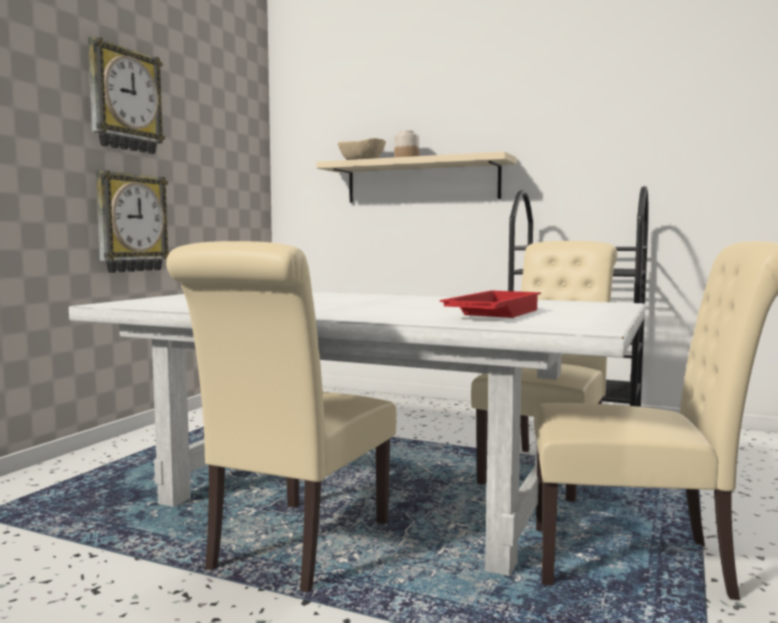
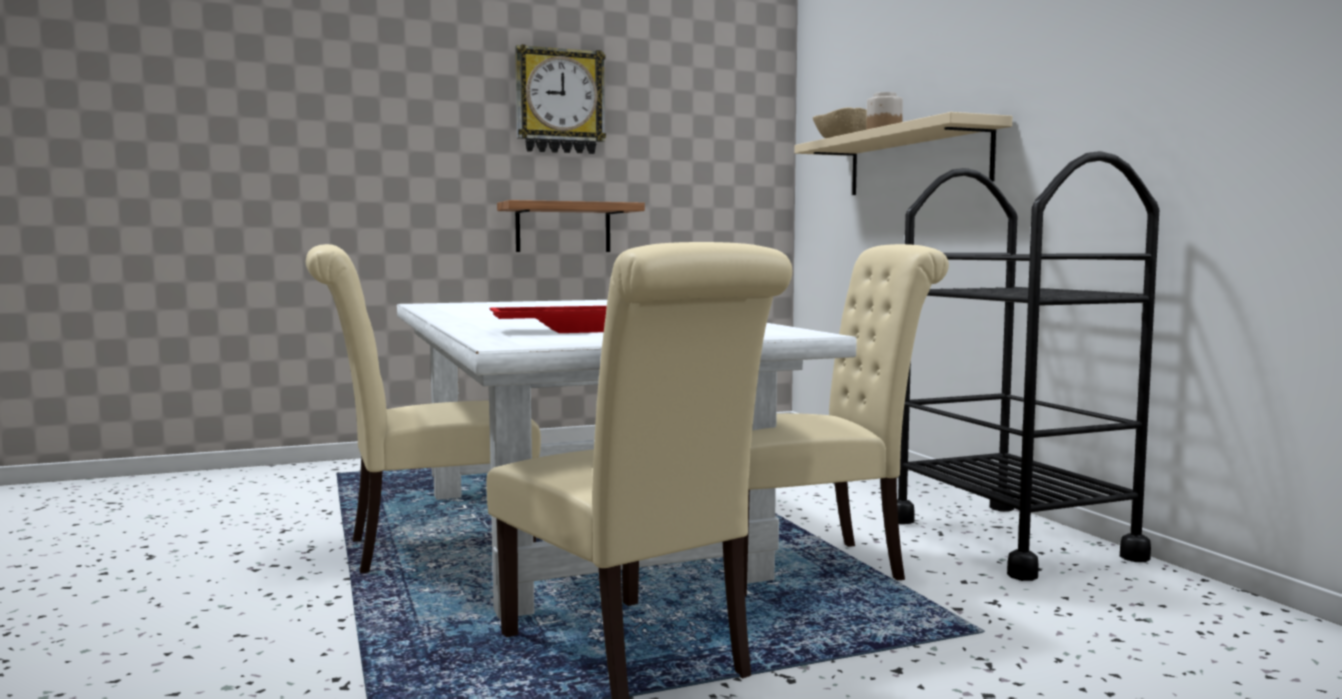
camera: 45 degrees right, 0 degrees up
(131, 223) = (563, 228): wall clock -> shelf

